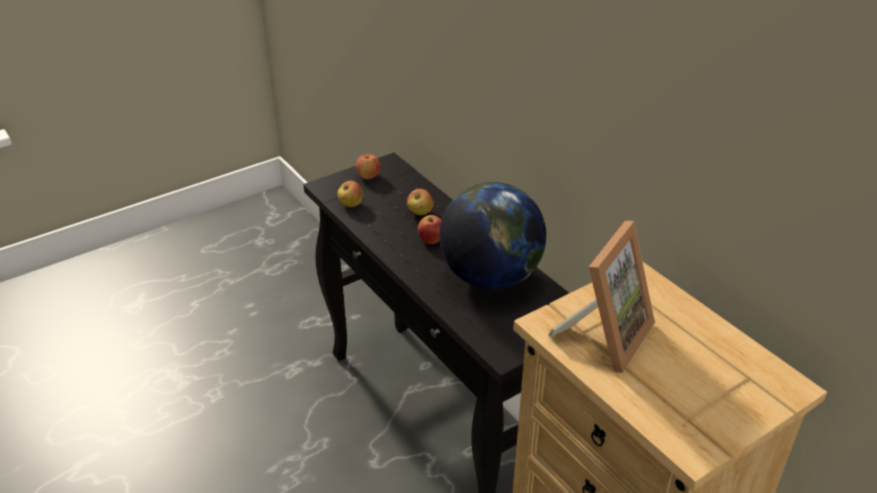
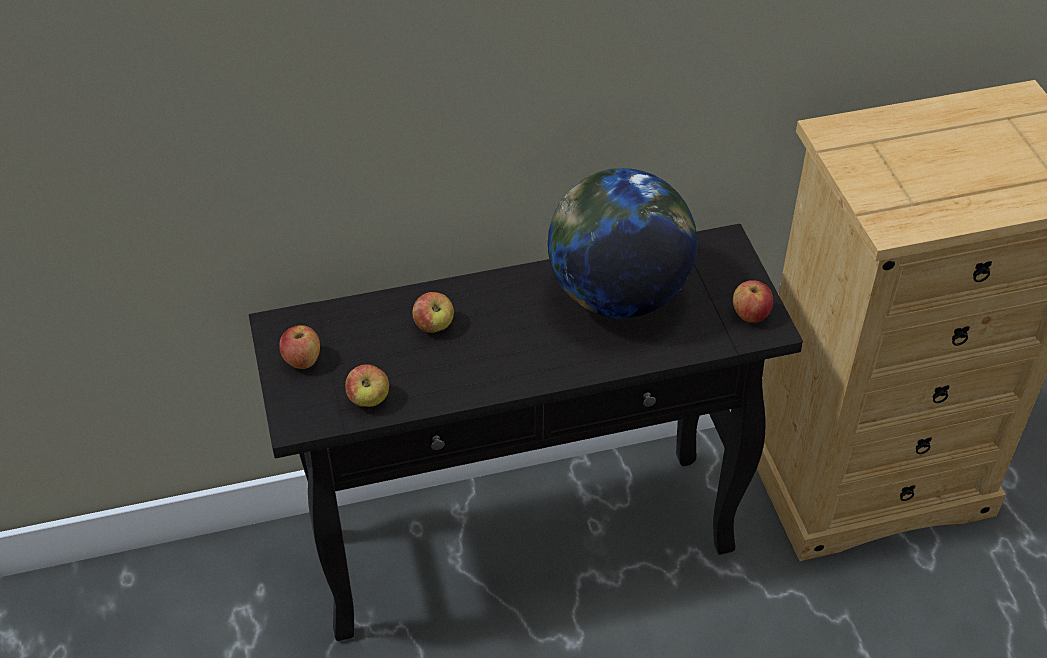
camera: 70 degrees left, 10 degrees up
(431, 240) = (508, 331): apple -> apple (750, 315)
(605, 335) = (923, 189): picture frame -> none

